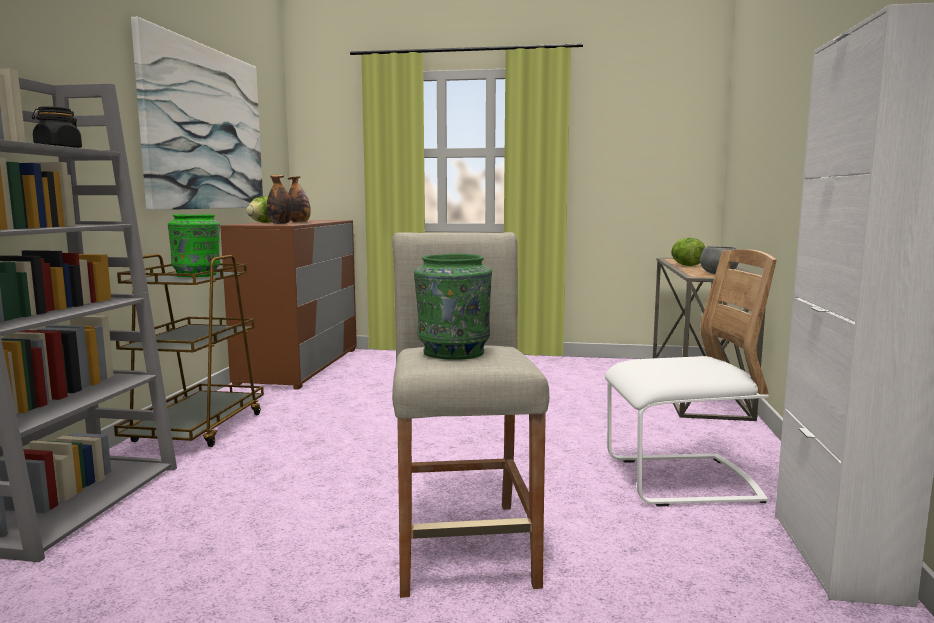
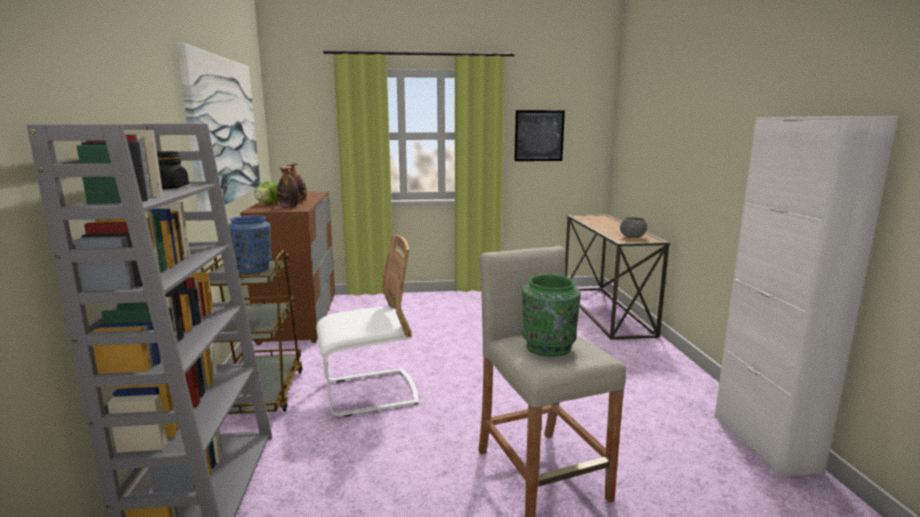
camera: 15 degrees left, 5 degrees up
(197, 275) = (253, 268): green vase -> blue vase
(619, 151) = (539, 135): none -> picture
(680, 481) = (643, 395): white chair -> white chair (369, 393)
(686, 265) = (600, 226): lettuce -> none

